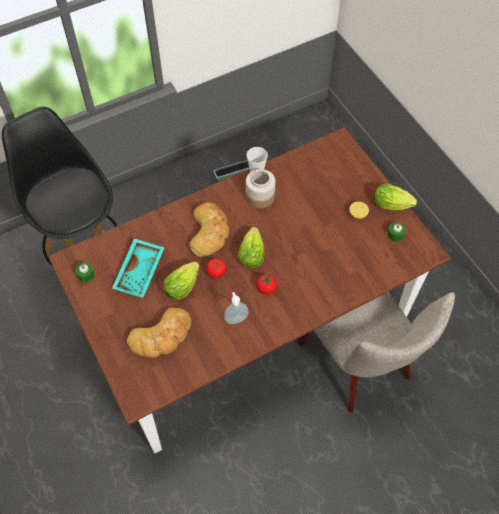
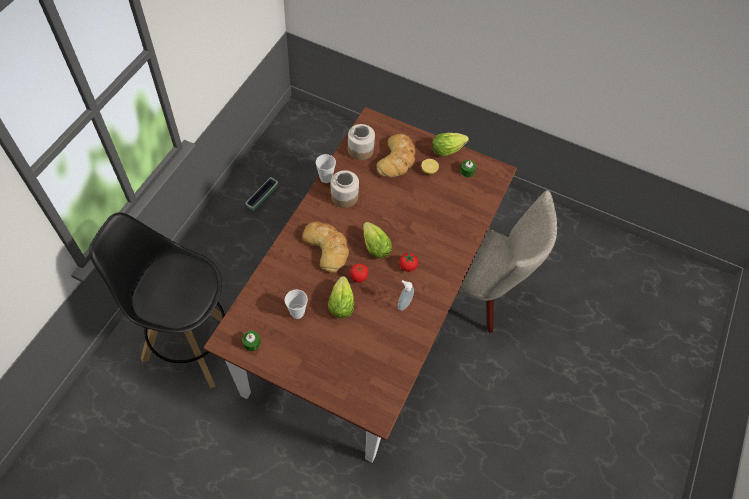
camera: 40 degrees left, 0 degrees up
(140, 272) = (297, 313): turquoise tray -> cup
(162, 336) = (357, 353): bread -> bread (397, 159)
(308, 163) = (360, 150): none -> jar

